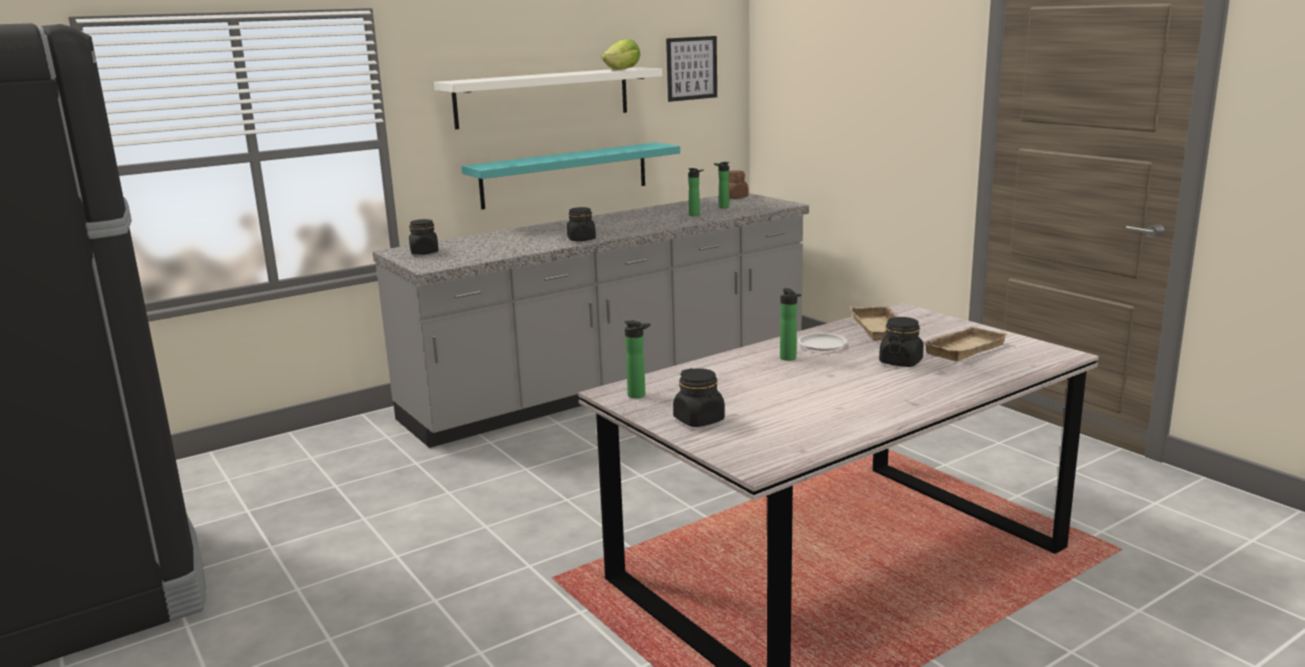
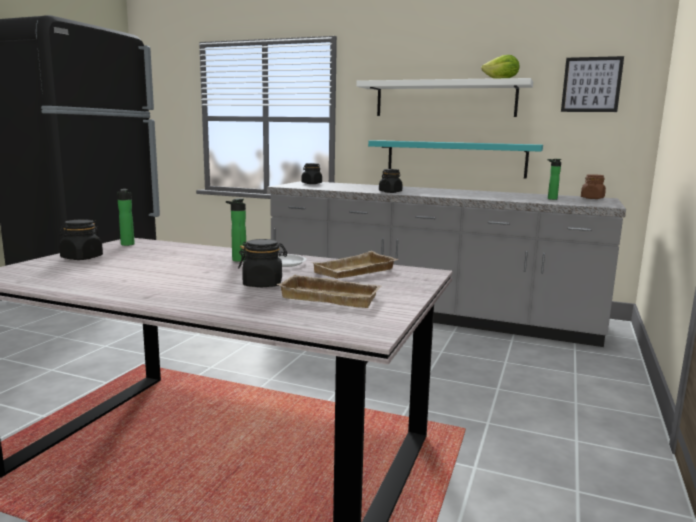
camera: 55 degrees right, 5 degrees down
(696, 215) = (511, 197): bottle -> none

